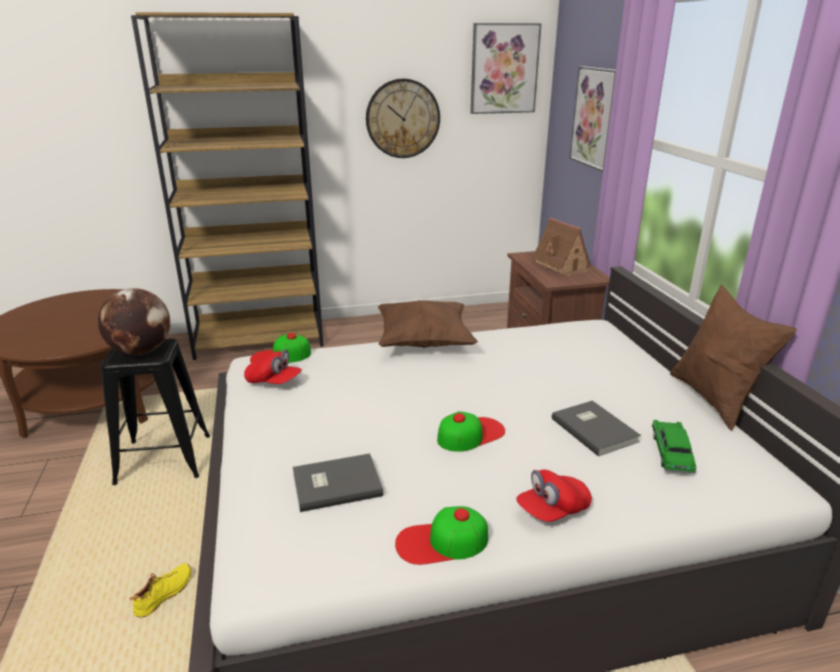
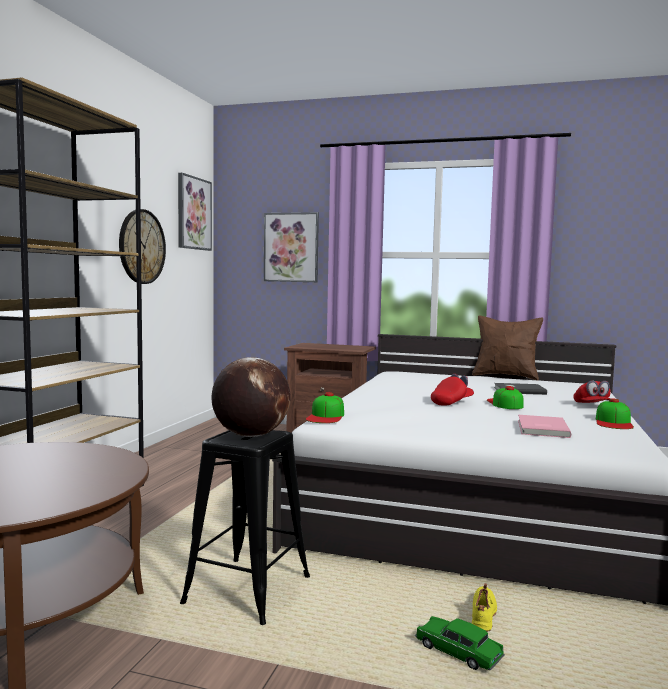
camera: 60 degrees left, 20 degrees down
(165, 595) = (484, 615): yellow shoe -> yellow shoe turned 45 degrees clockwise
(274, 382) = (372, 422): red cap -> red cap (452, 402)
(335, 483) = (541, 429): grey book -> pink book
(424, 342) = (362, 393): brown pillow -> none
(562, 266) = (332, 346): toy house -> none
(671, 454) = (553, 388): green toy car -> green toy car (458, 653)

